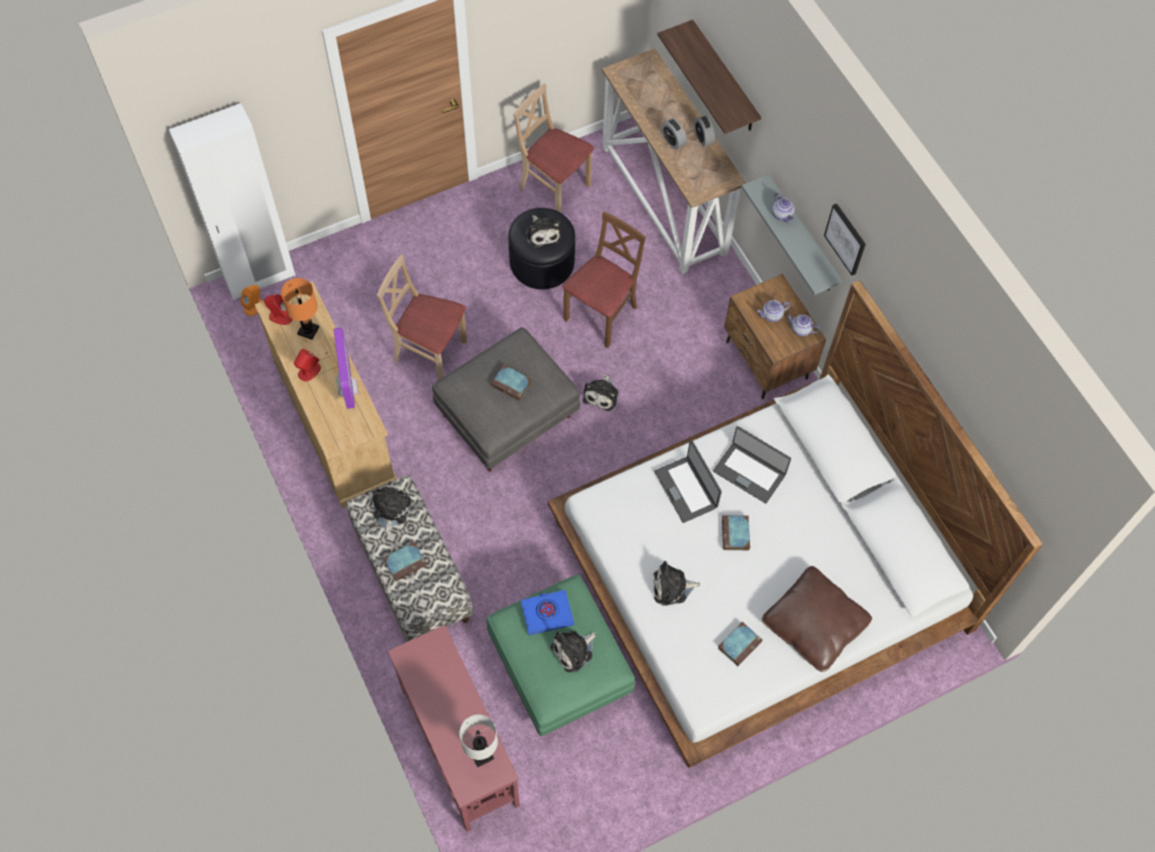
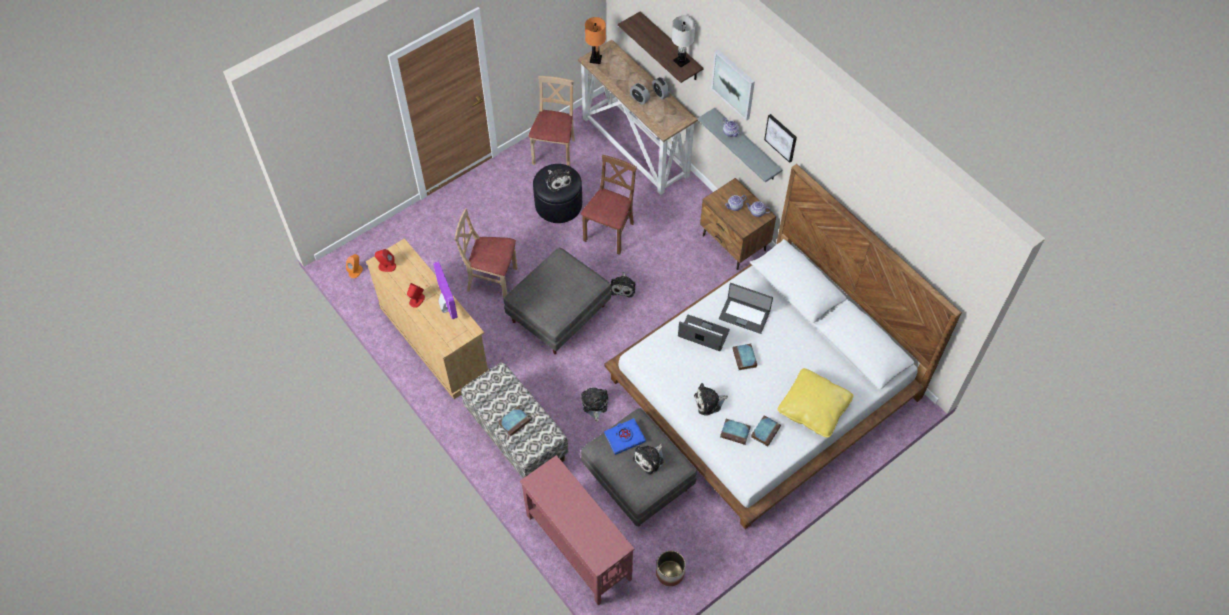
camera: 10 degrees left, 5 degrees down
(260, 278) = (355, 251): white wardrobe -> none
(308, 330) = (409, 272): orange table lamp -> orange table lamp (595, 59)
(391, 510) = (495, 388): plush toy -> plush toy (594, 404)
(482, 754) = (604, 537): white table lamp -> white table lamp (681, 61)
(512, 384) = (562, 286): book -> book (735, 432)
(554, 188) = (555, 152): beige chair -> beige chair turned 75 degrees clockwise
(561, 668) = (639, 479): green ottoman -> grey ottoman
(572, 808) = (670, 573): none -> planter
(686, 489) = (703, 334): laptop -> laptop turned 150 degrees clockwise
(796, 150) = (733, 84): none -> picture
(814, 624) = (813, 408): brown pillow -> yellow pillow

